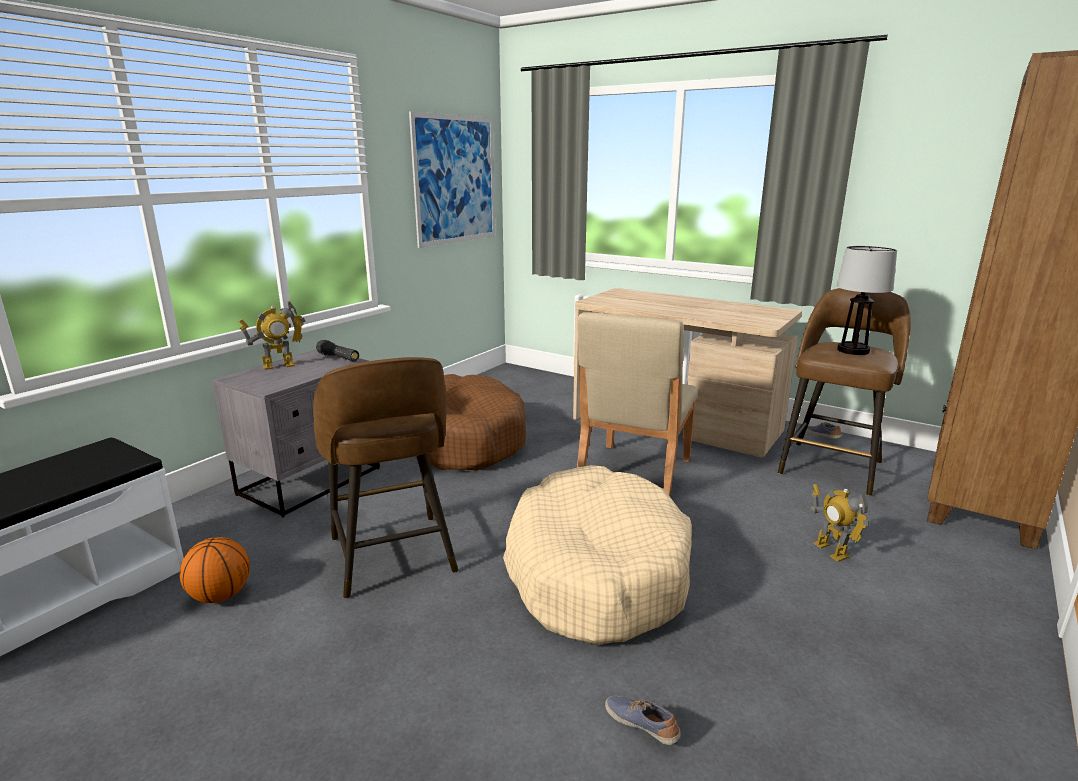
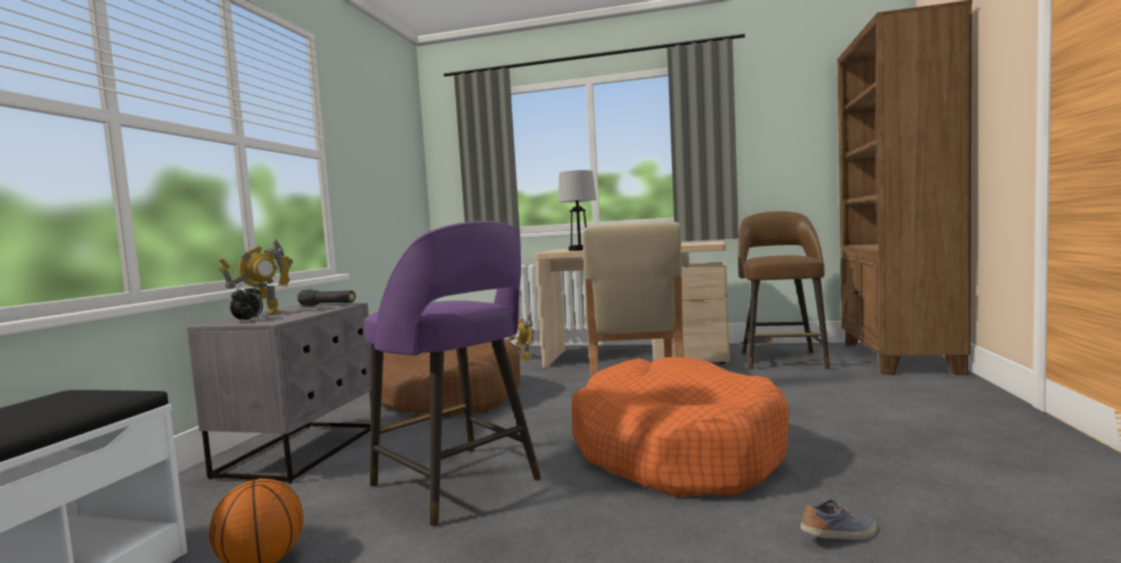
camera: 20 degrees left, 15 degrees down
(256, 379) = (248, 321): none -> alarm clock
(393, 557) = (458, 484): brown stool -> purple stool
(455, 180) = (393, 164): picture -> none
(595, 571) = (674, 451): beige dog bed -> orange dog bed
(641, 725) = (840, 537): shoe -> shoe turned 135 degrees clockwise
(831, 550) = (841, 401): toy robot -> toy robot (522, 359)
(854, 350) = (782, 255): table lamp -> table lamp (580, 249)

